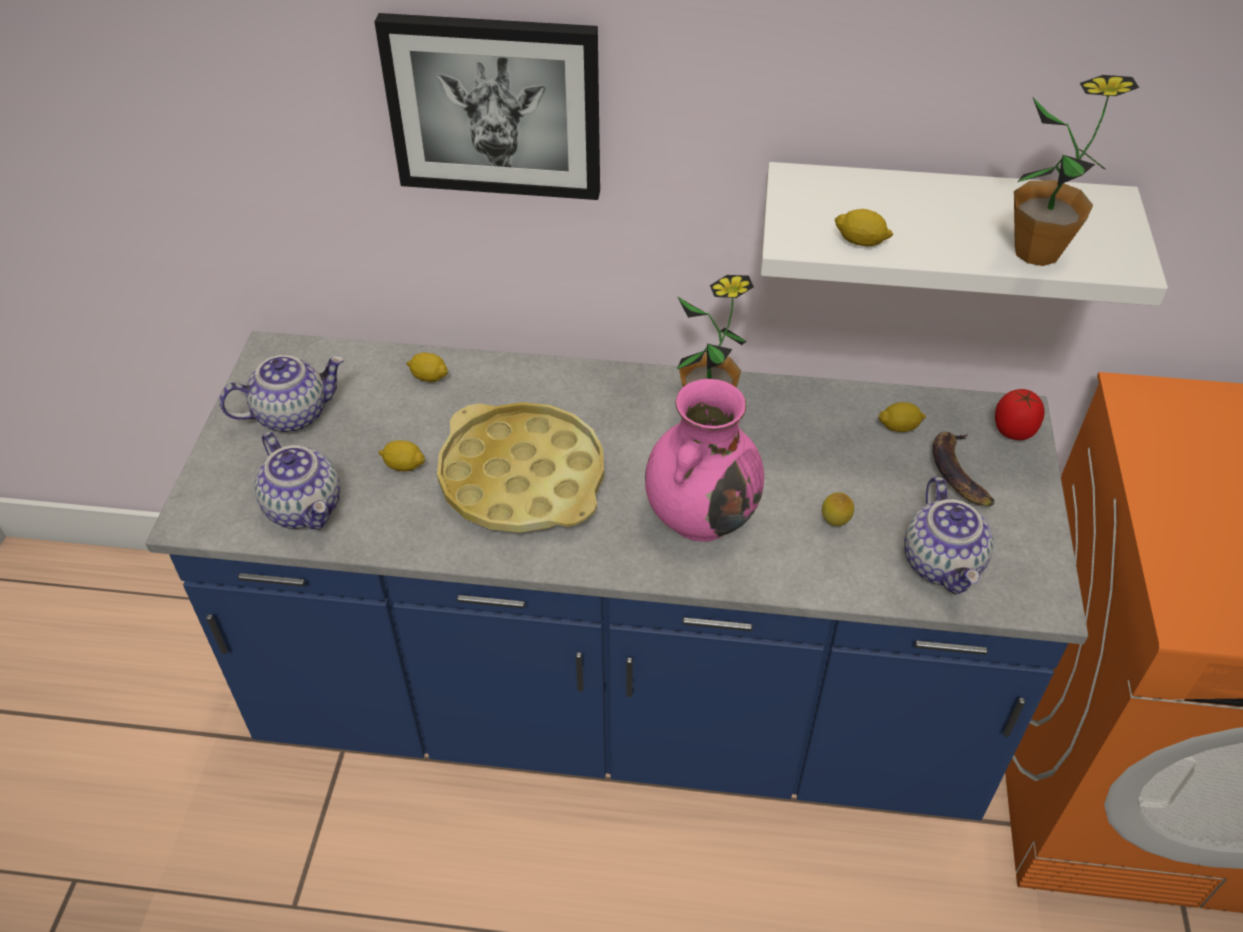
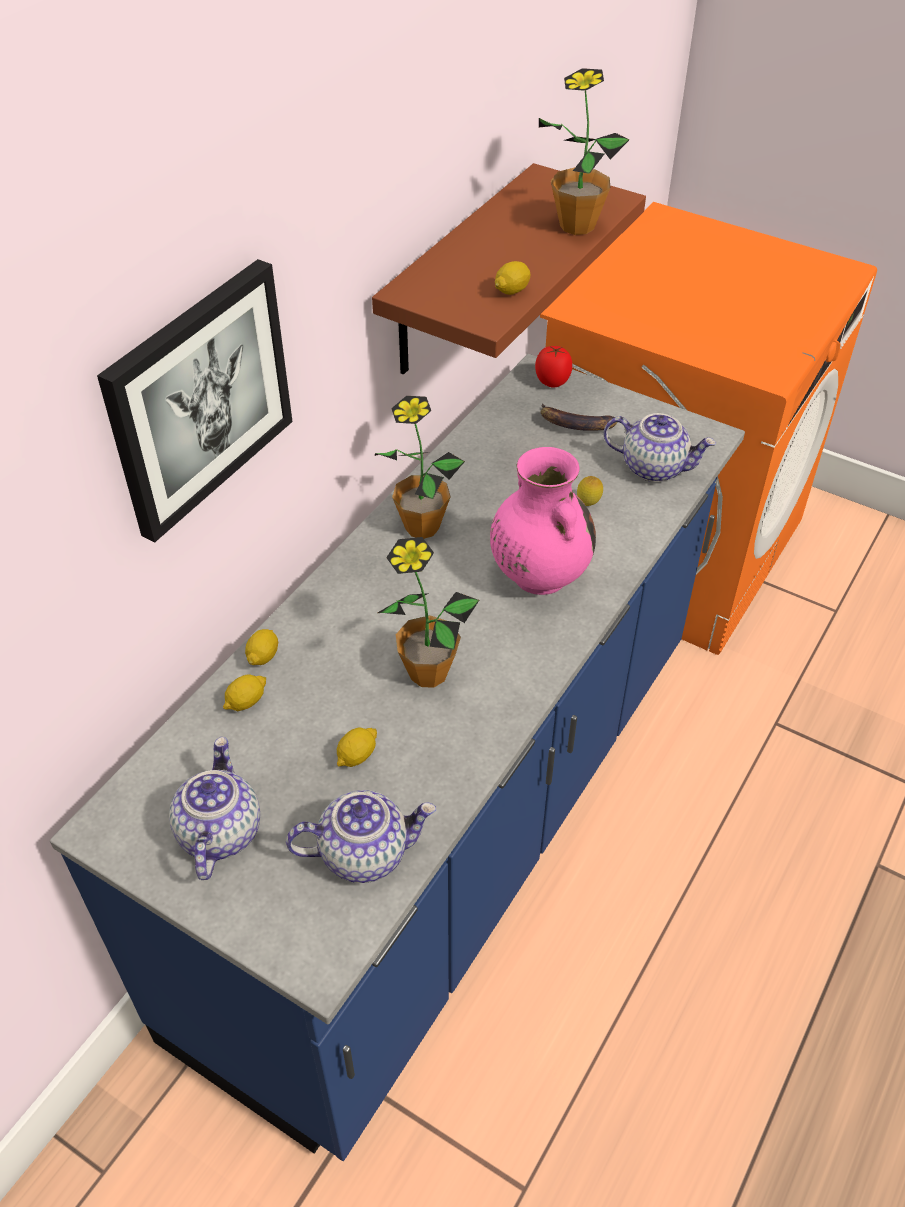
camera: 65 degrees left, 0 degrees up
(522, 478) = (428, 673): yellow tray -> potted plant
(899, 427) = (512, 433): lemon -> lemon (263, 656)
(938, 228) = (458, 274): white shelf -> brown shelf

